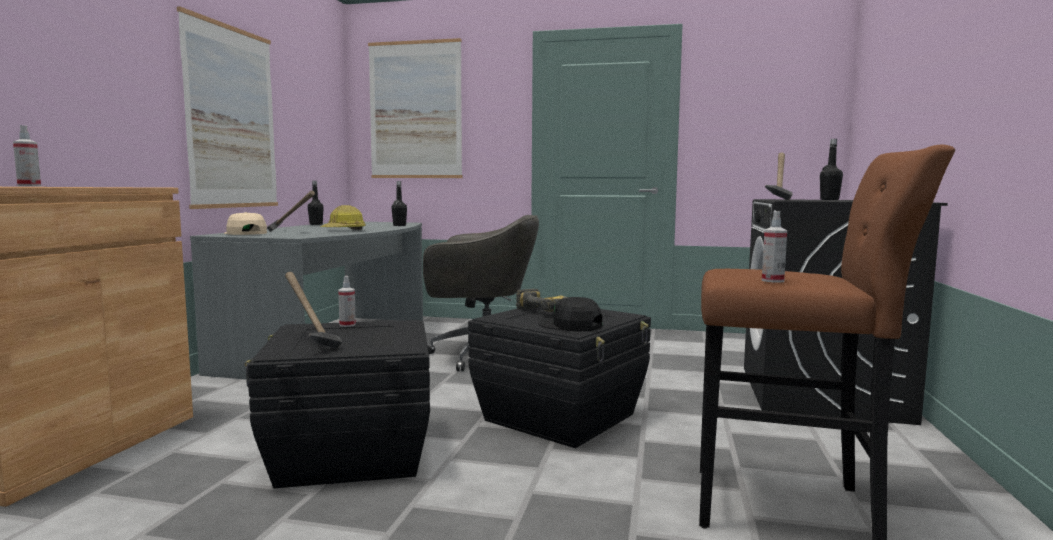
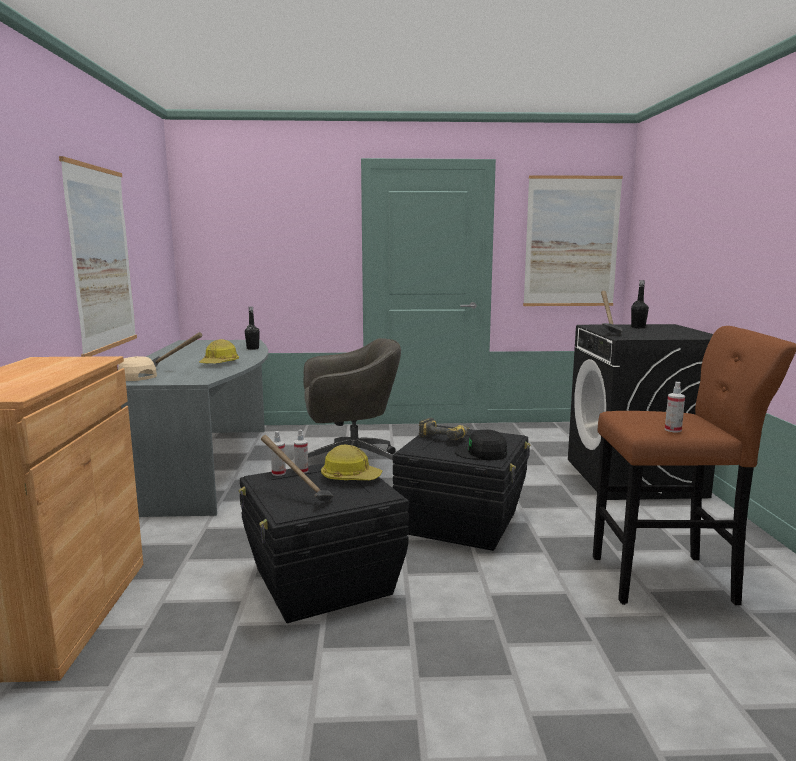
camera: 15 degrees left, 5 degrees up
(29, 186) = (35, 383): spray bottle -> spray bottle (278, 473)
(316, 224) = (166, 350): black bottle -> none
(390, 333) = (350, 477): none -> hard hat
(415, 110) = (245, 229): picture -> picture (571, 242)

